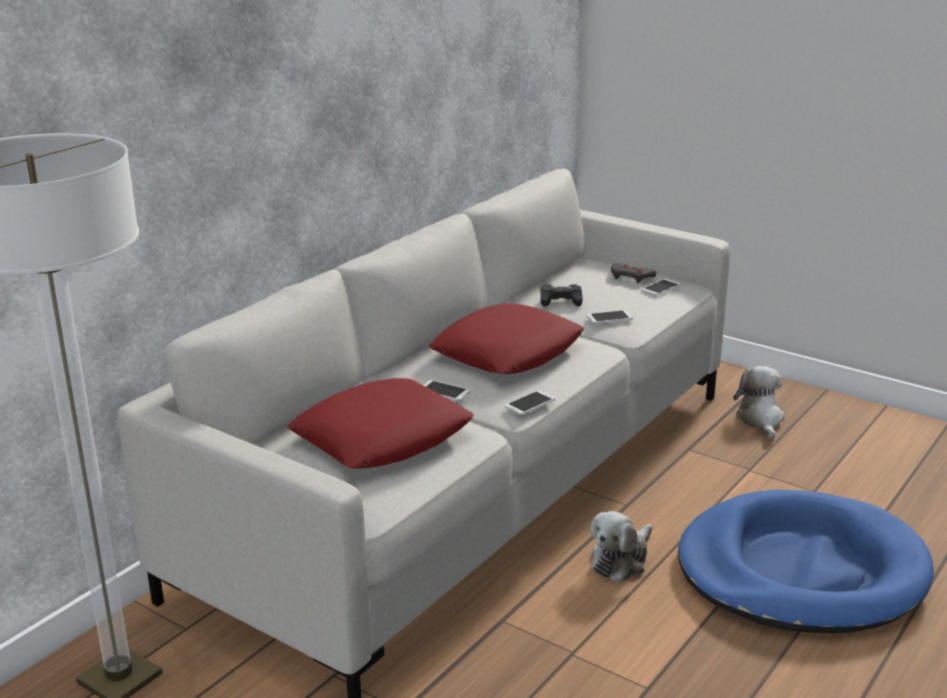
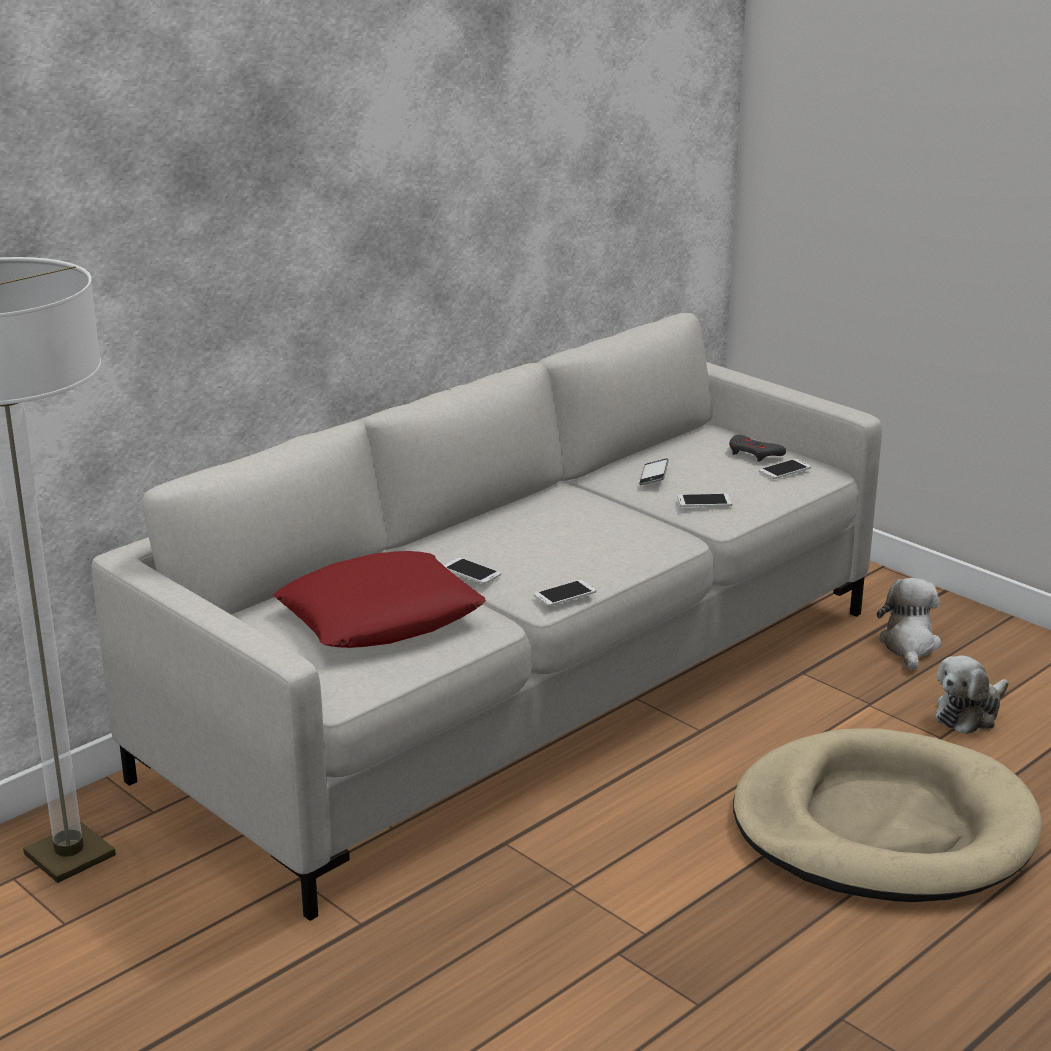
camera: 10 degrees right, 0 degrees up
(507, 351) = (563, 532): red pillow -> none
(560, 301) = (654, 476): black game controller -> phone
(621, 560) = (669, 792): plush toy -> plush toy (969, 713)
(801, 570) = (883, 827): blue dog bed -> beige dog bed

